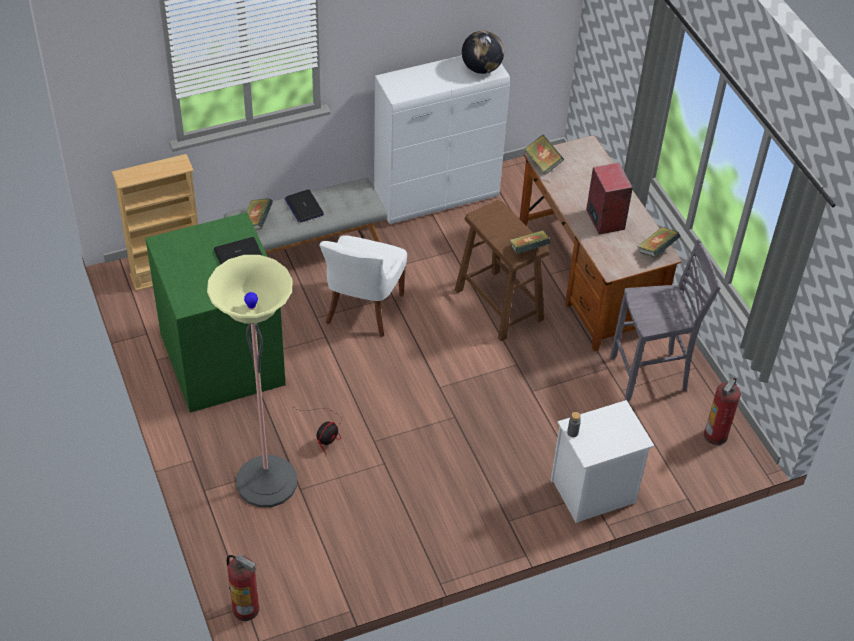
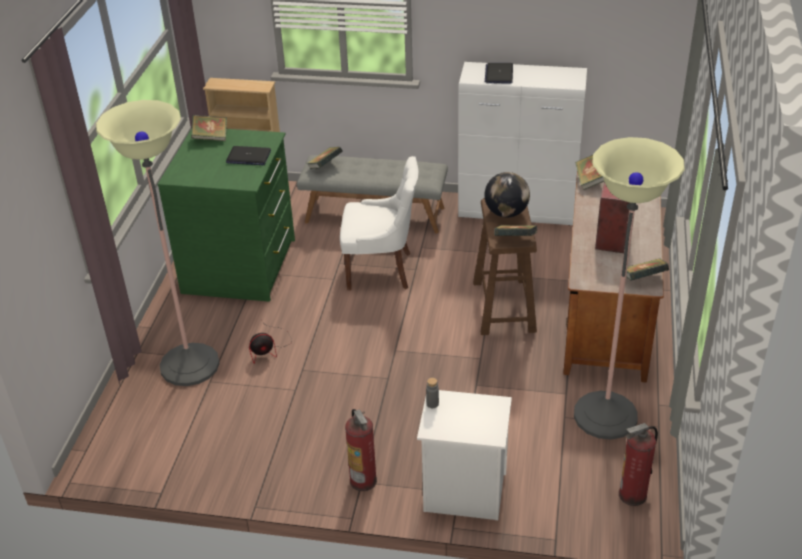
camera: 35 degrees right, 10 degrees down
(178, 245) = (211, 138): none -> book
(246, 609) = (84, 452): fire extinguisher -> fire extinguisher (363, 480)
(304, 207) = (372, 167): laptop -> laptop (499, 74)
(362, 310) = (381, 270): white chair -> white chair turned 135 degrees counterclockwise
(481, 68) = (564, 79): globe -> globe (506, 213)
(651, 375) = (605, 416): grey stool -> floor lamp

